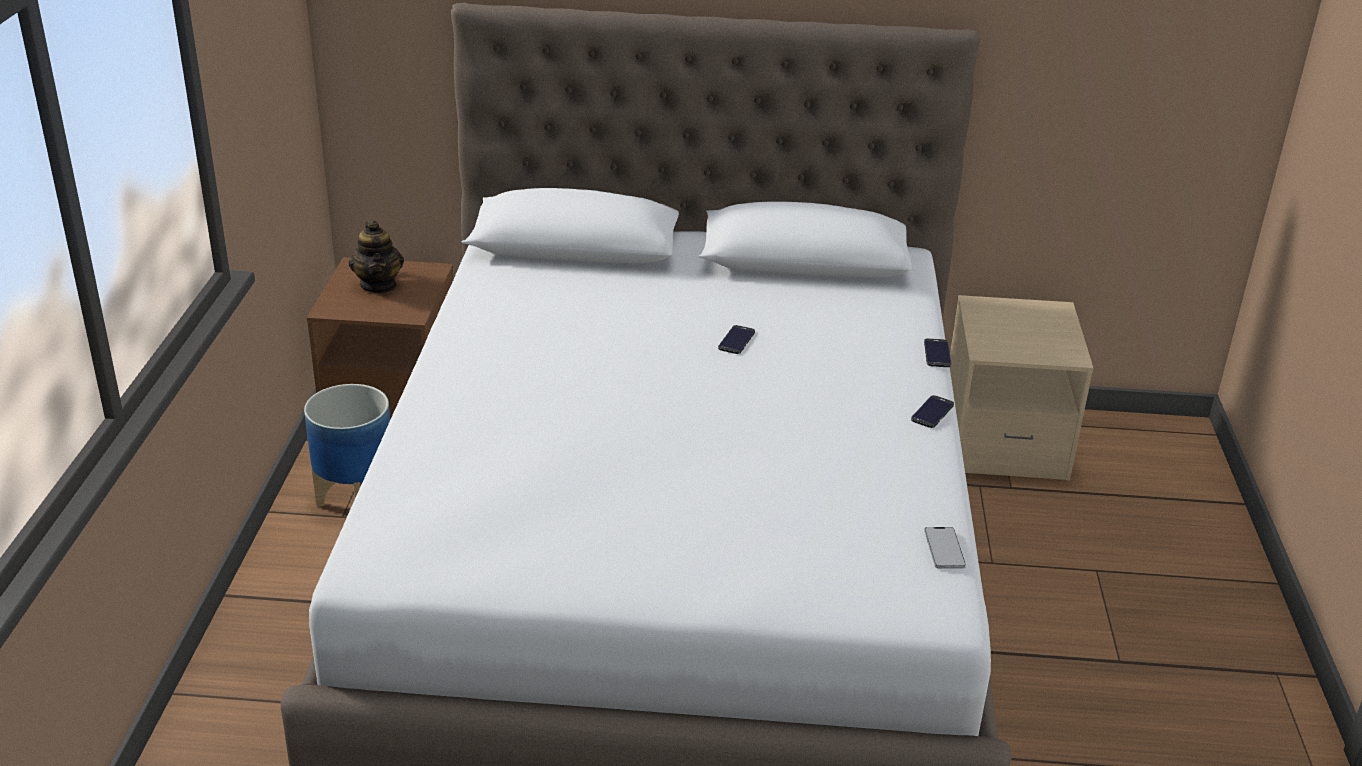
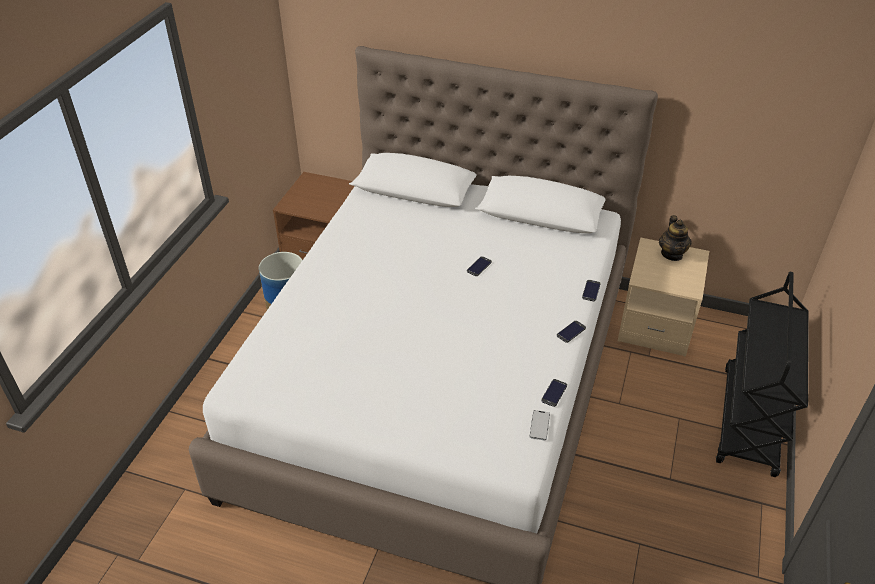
camera: 15 degrees right, 10 degrees up
(379, 285) = (316, 192): teapot -> teapot (672, 254)
(945, 500) = (554, 393): none -> phone
(1206, 559) = (749, 422): none -> black cart

